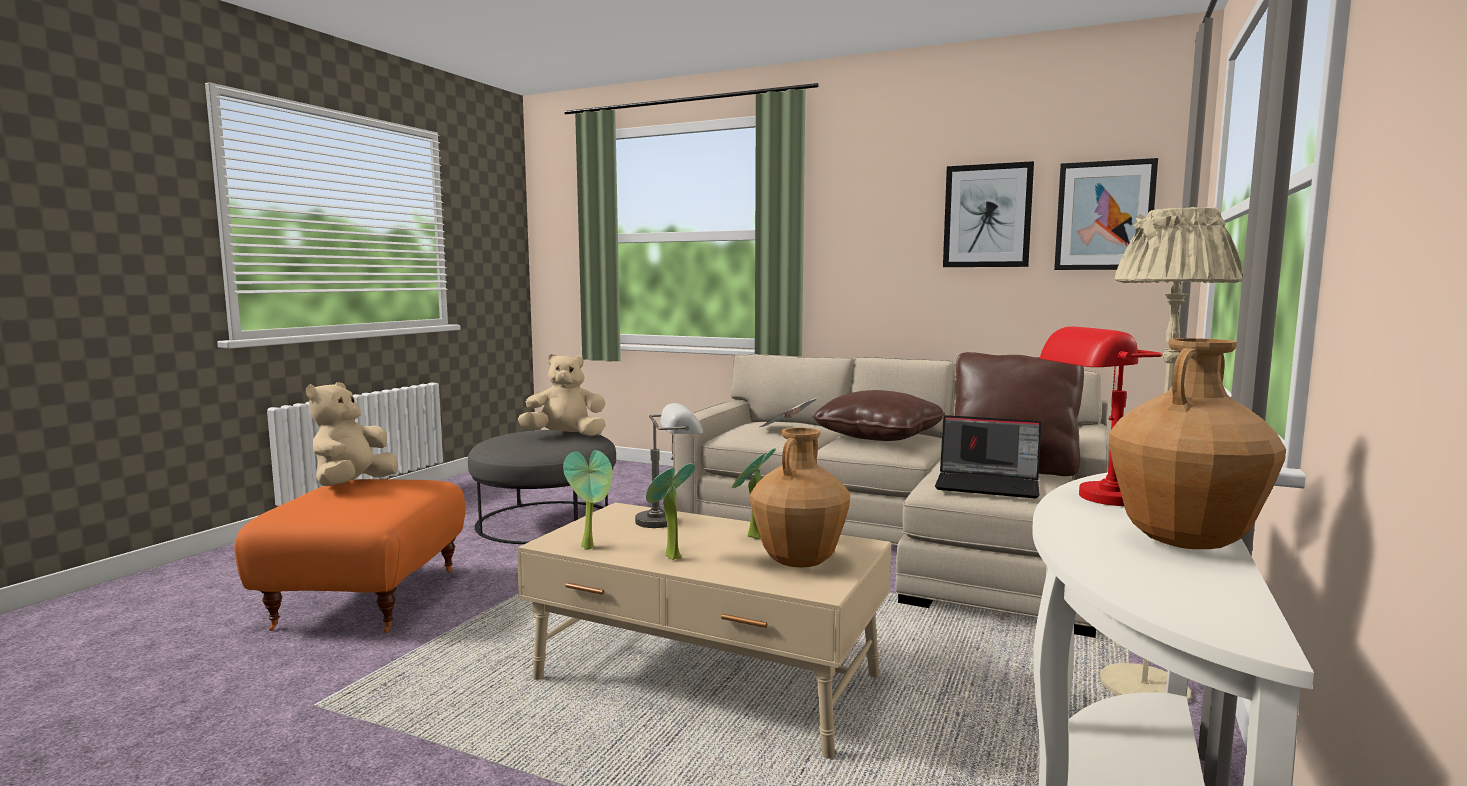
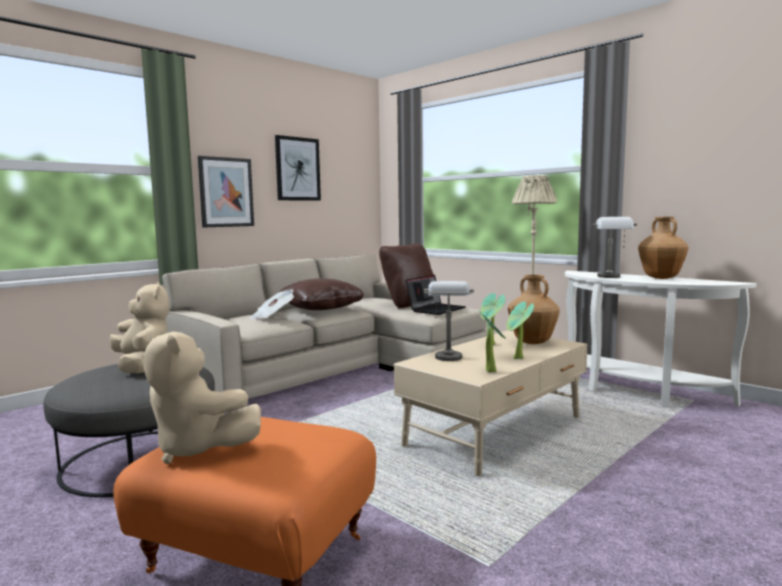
camera: 70 degrees left, 0 degrees up
(565, 436) = (142, 366): beige plush toy -> beige plush toy turned 135 degrees clockwise
(1094, 499) = (611, 277): red table lamp -> grey table lamp
(1104, 216) = (347, 173): picture -> picture (226, 192)

